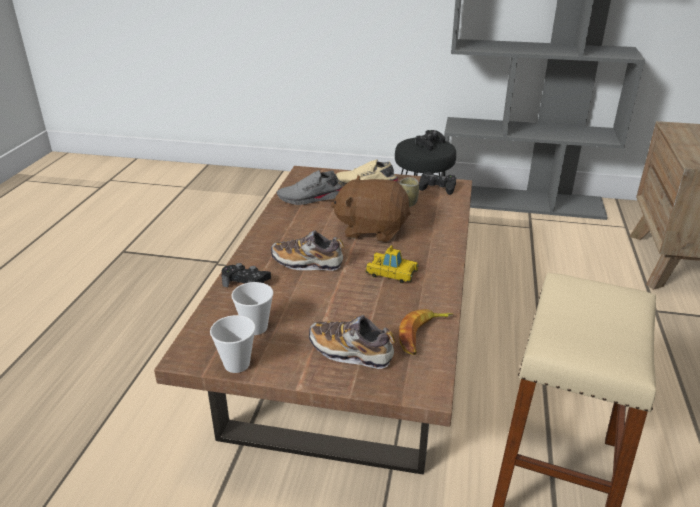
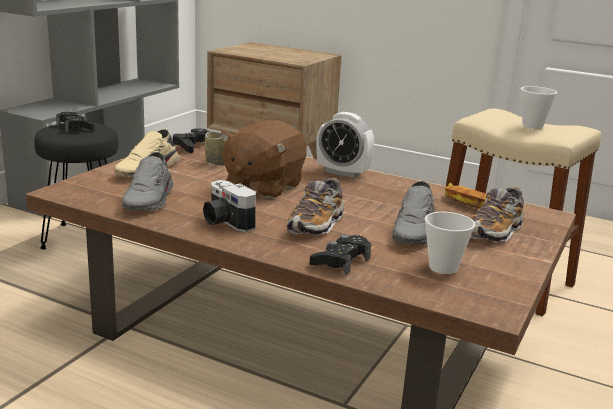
camera: 75 degrees left, 10 degrees down
(237, 364) = (511, 284): cup -> cup (532, 126)
(289, 229) = (225, 222): none -> camera
(322, 308) = (416, 232): none -> grey shoe
(391, 273) = (361, 194): toy car -> none
(440, 257) = (342, 172): none -> alarm clock

